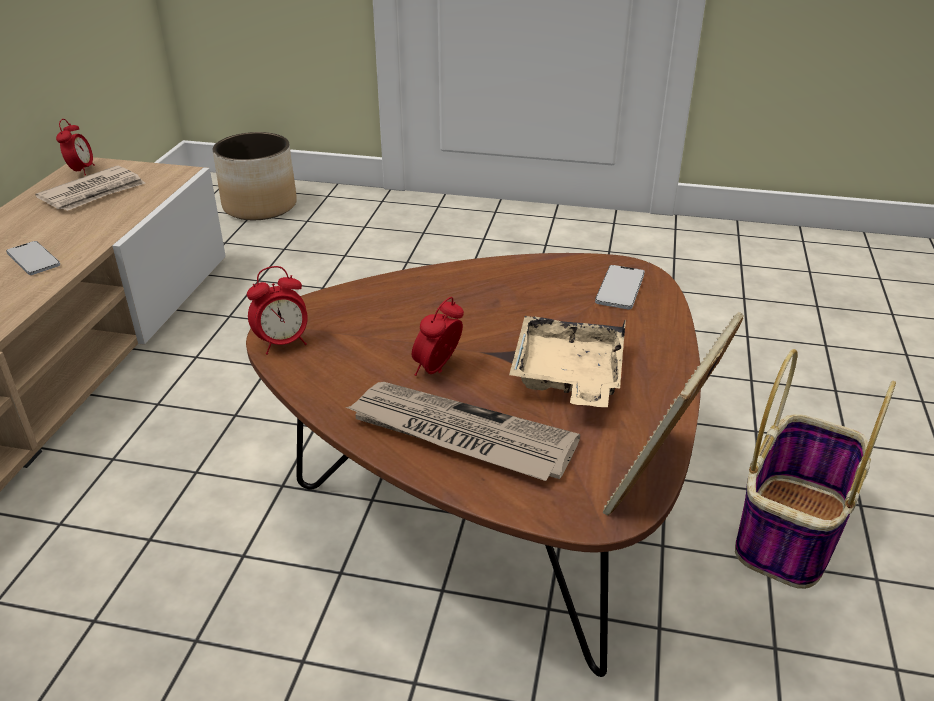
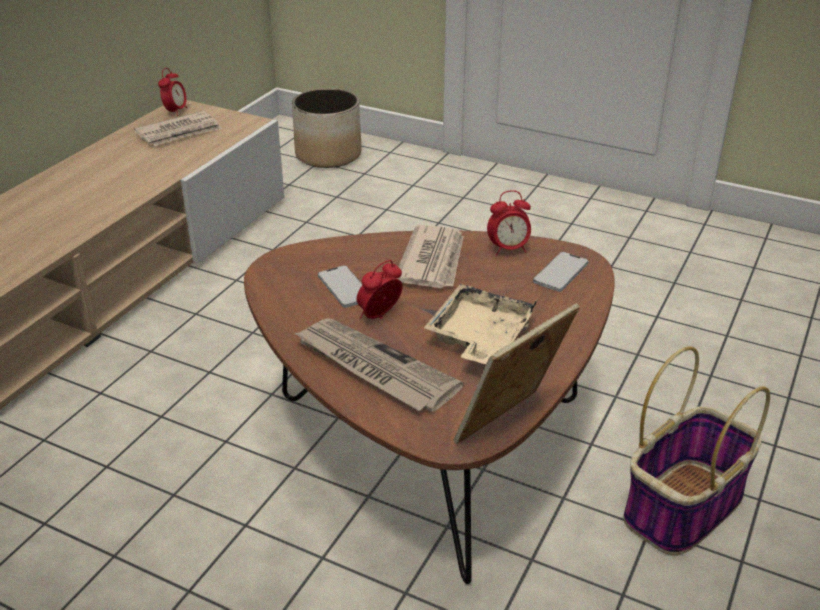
camera: 15 degrees right, 0 degrees up
(33, 259) = (119, 183): phone -> phone (344, 288)
(283, 343) = (271, 278): alarm clock -> alarm clock (508, 249)
(470, 295) = (433, 261): none -> newspaper

